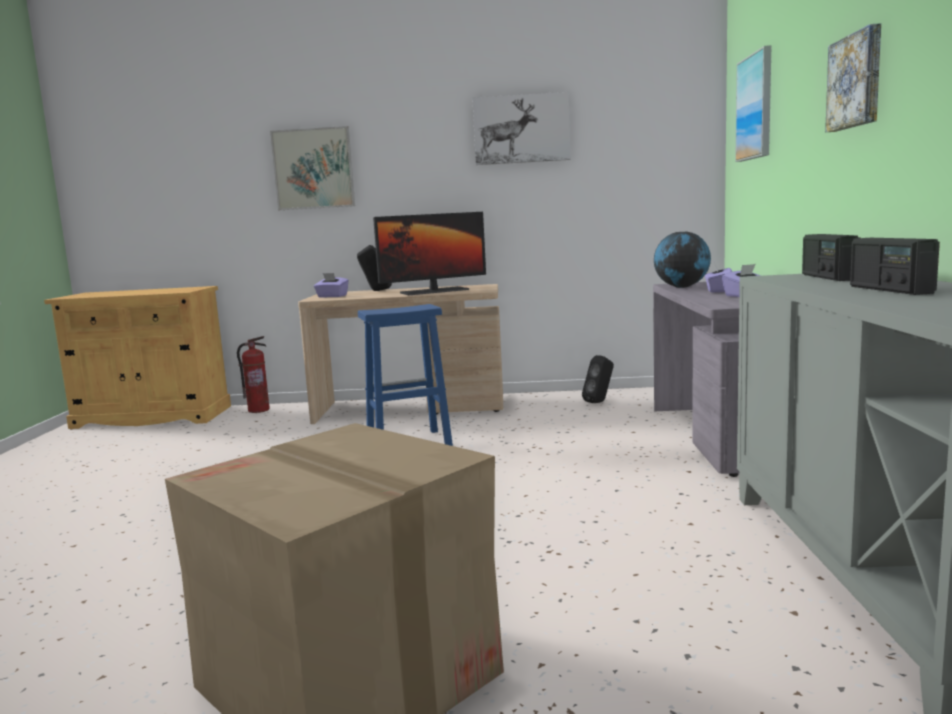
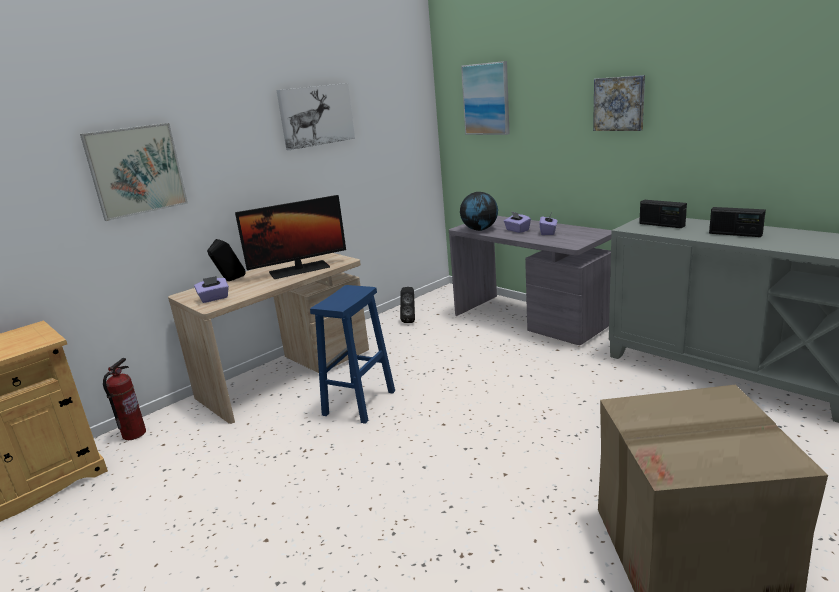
camera: 45 degrees left, 10 degrees up
(434, 291) = (299, 270): monitor -> monitor turned 45 degrees clockwise

